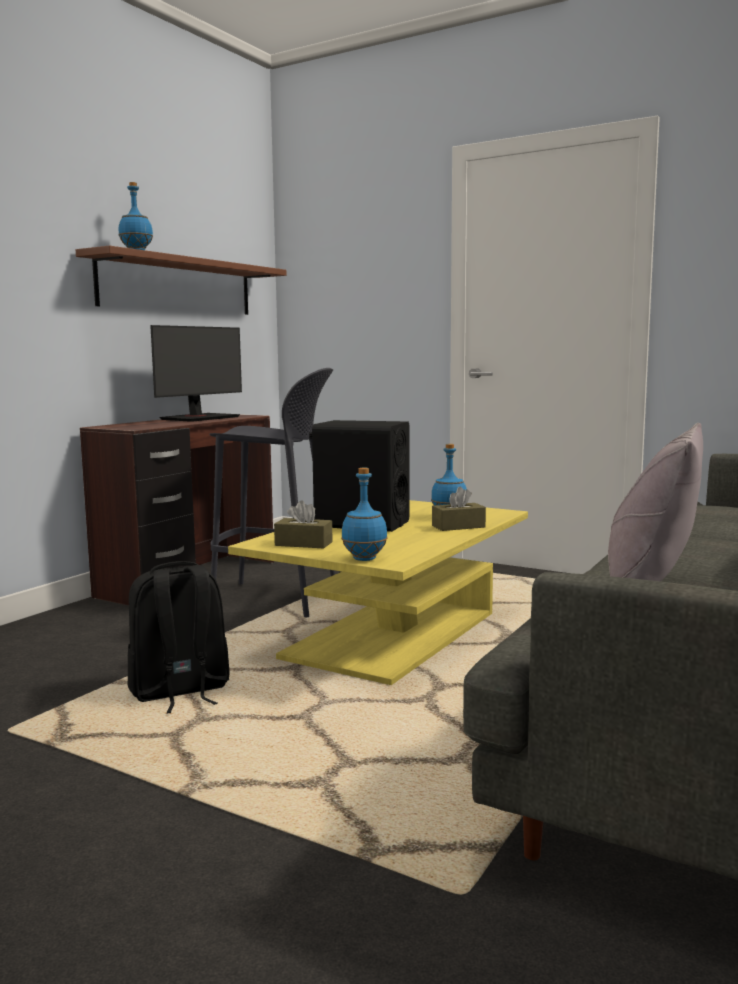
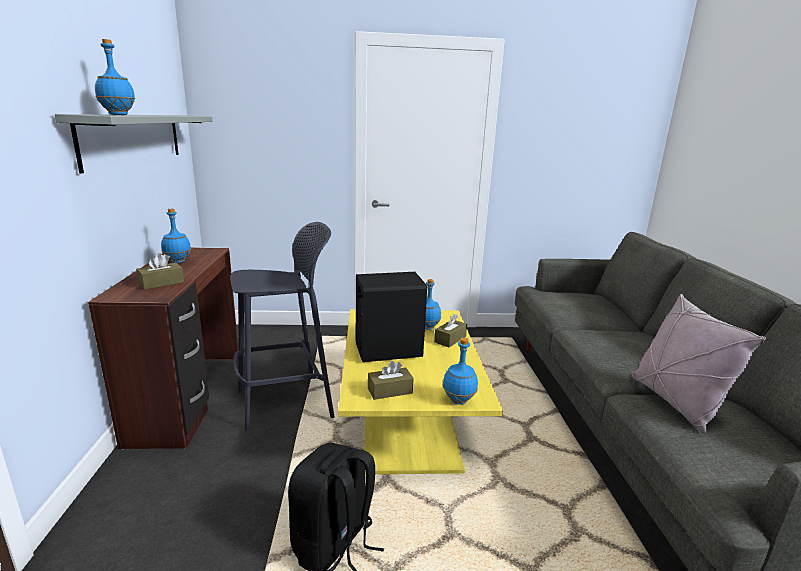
camera: 35 degrees left, 10 degrees up
(154, 424) = (161, 283): none -> brown tissue box
(178, 286) = (134, 138): brown shelf -> grey shelf
(199, 418) = (177, 261): monitor -> blue bottle

